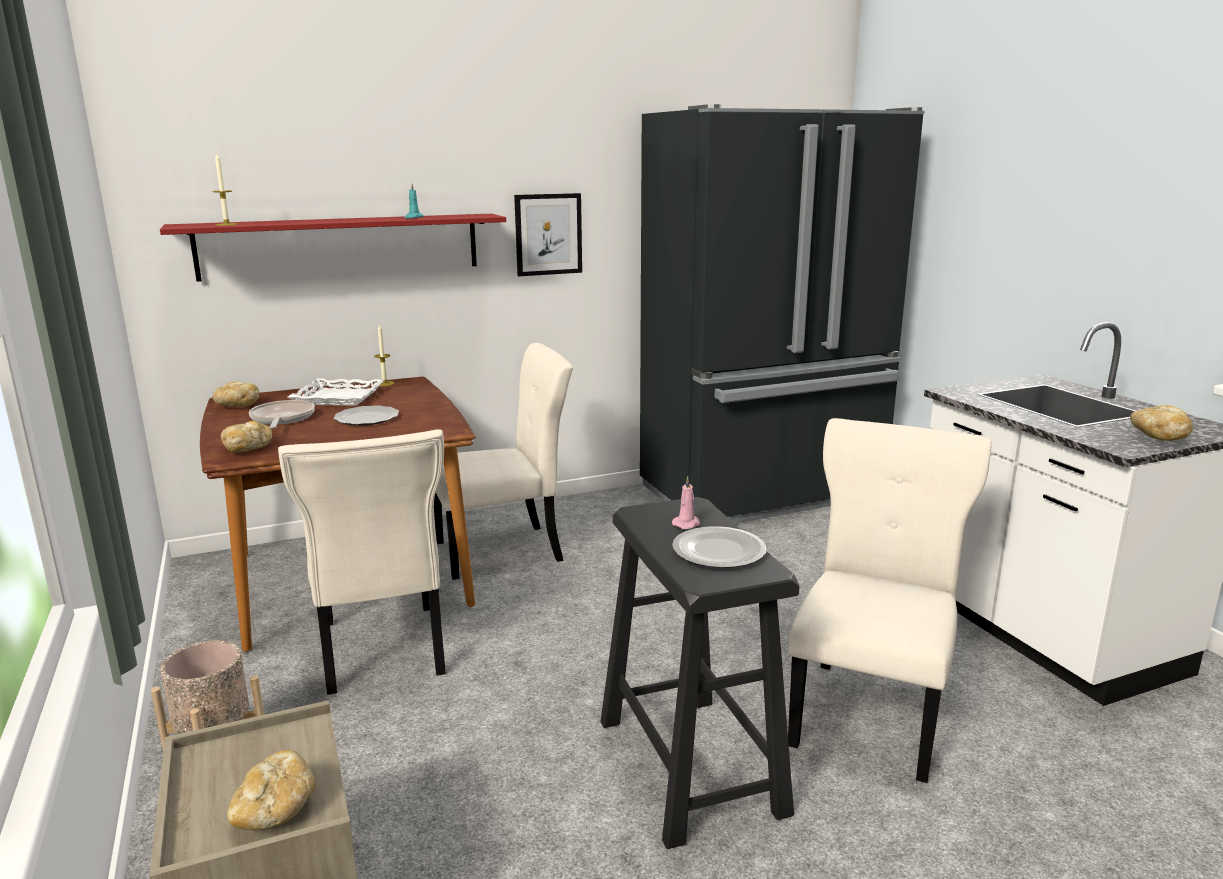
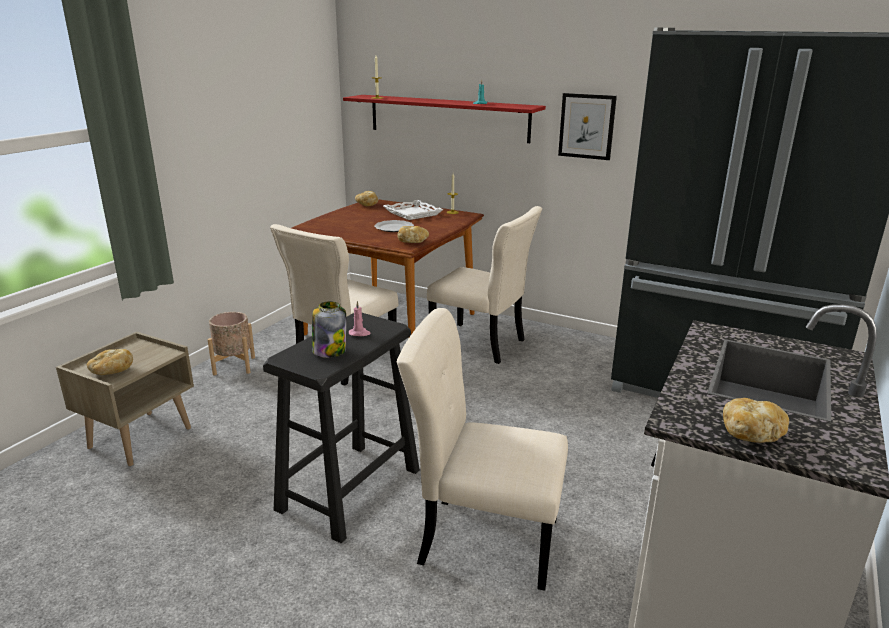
camera: 50 degrees right, 5 degrees up
(248, 448) = (318, 226): bread -> bread (412, 241)
(282, 419) = (364, 217): frying pan -> none
(718, 552) = (329, 351): plate -> jar
(871, 713) = (483, 539): beige chair -> beige chair turned 150 degrees counterclockwise

